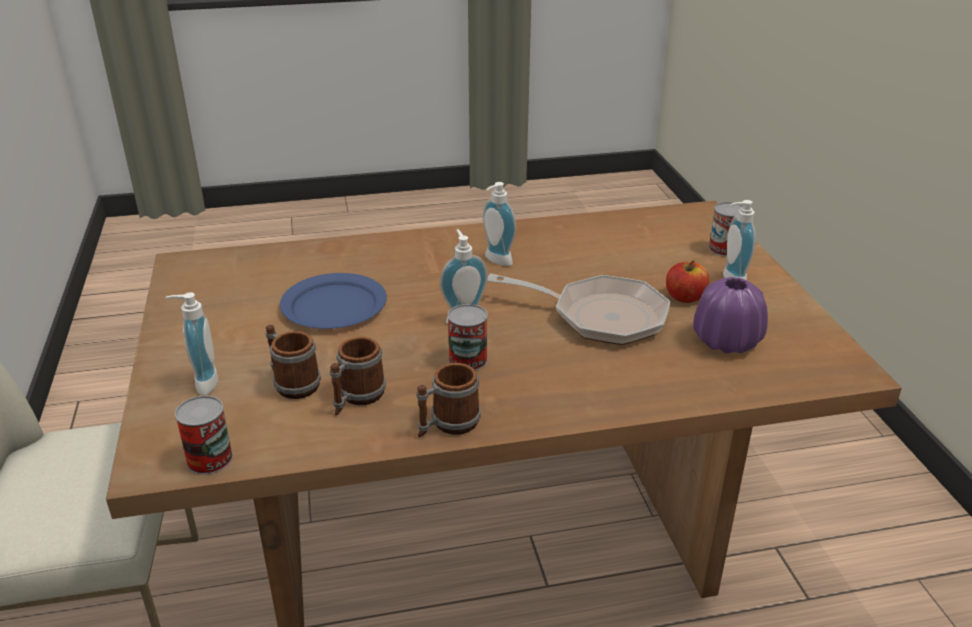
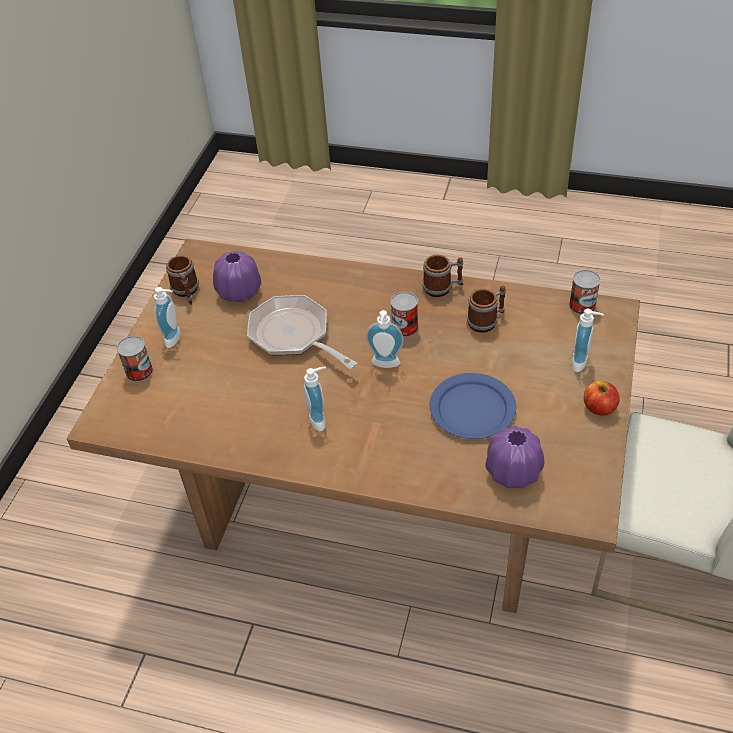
camera: 150 degrees left, 15 degrees up
(269, 272) = (513, 472): none -> purple vase
(292, 383) = (523, 344): mug -> mug (186, 292)
(685, 297) = (223, 334): apple -> apple (599, 407)

